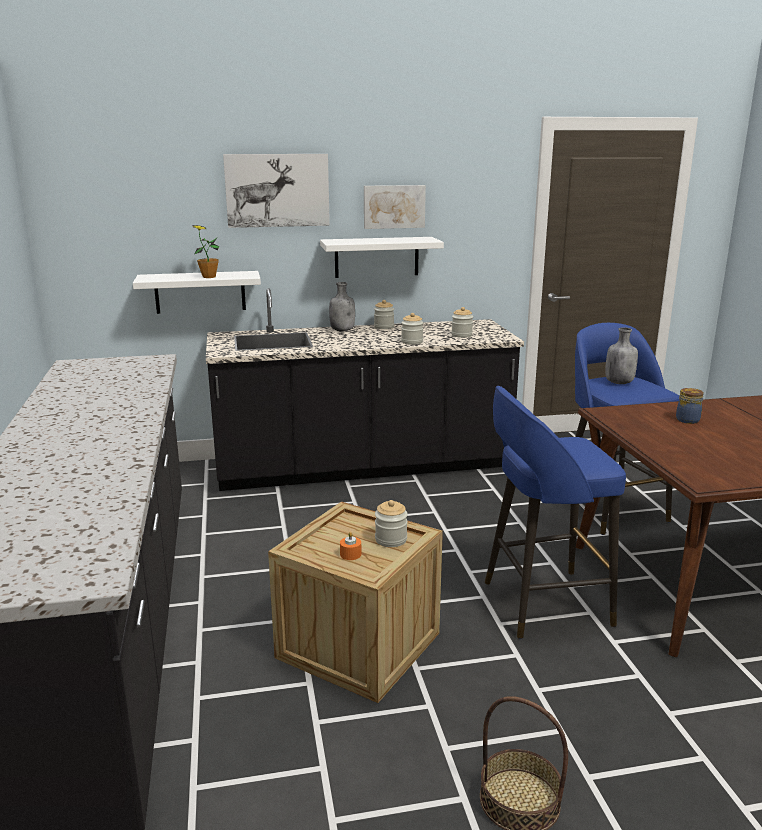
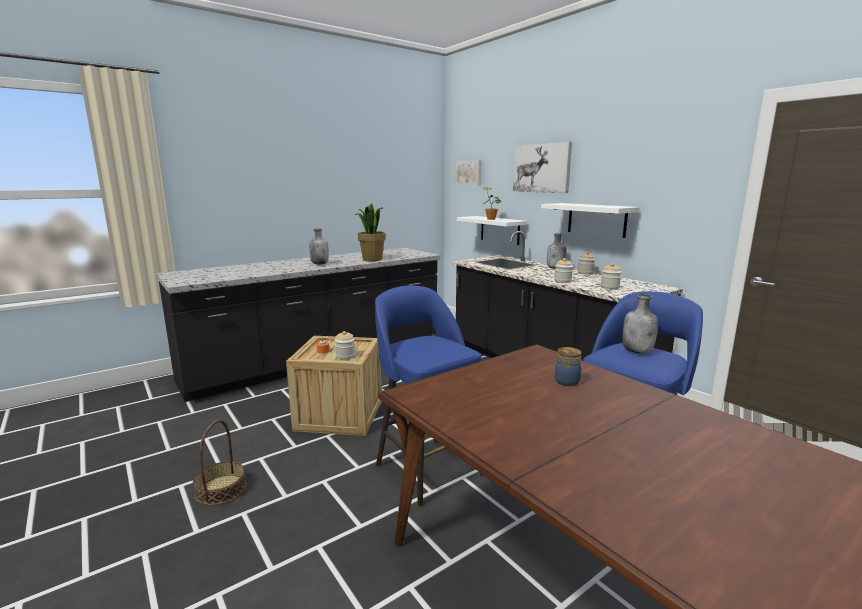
camera: 65 degrees right, 5 degrees down
(106, 432) = (319, 264): none -> grey bottle
(135, 393) = (372, 259): none -> potted plant
(394, 206) = (612, 180): picture -> picture (469, 173)

